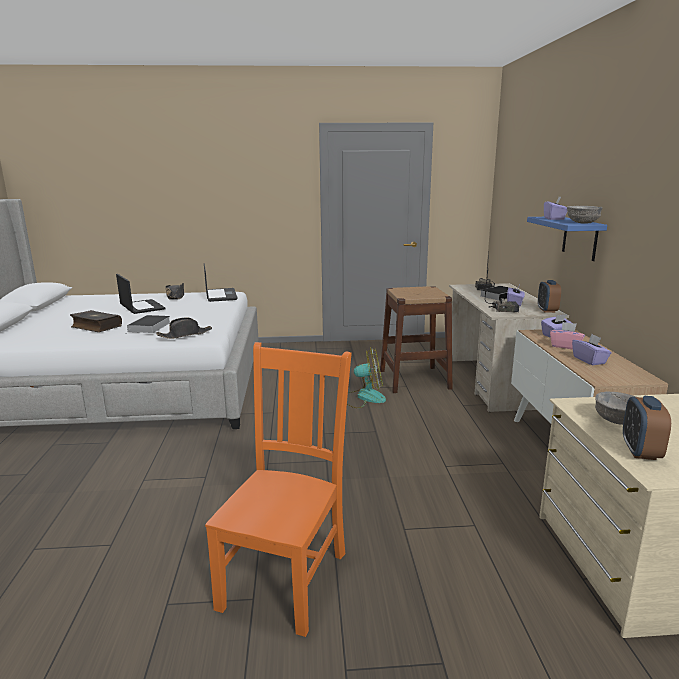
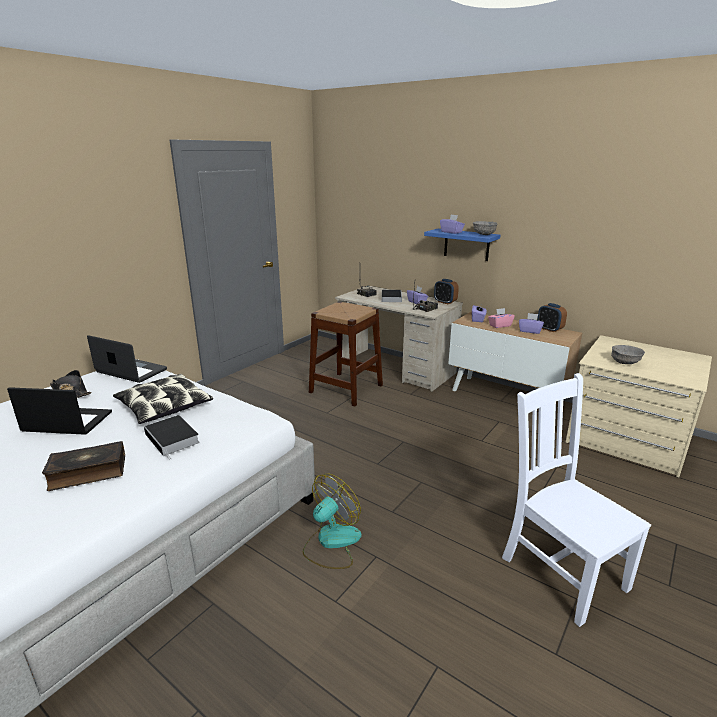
camera: 50 degrees left, 5 degrees up
(185, 334) = (240, 427): black hat -> none
(187, 315) = (164, 407): none -> pillow
(286, 576) = (560, 570): orange chair -> white chair
(364, 397) = (343, 420): fan -> fan (331, 542)
(640, 451) = (664, 374): alarm clock -> alarm clock (549, 329)

